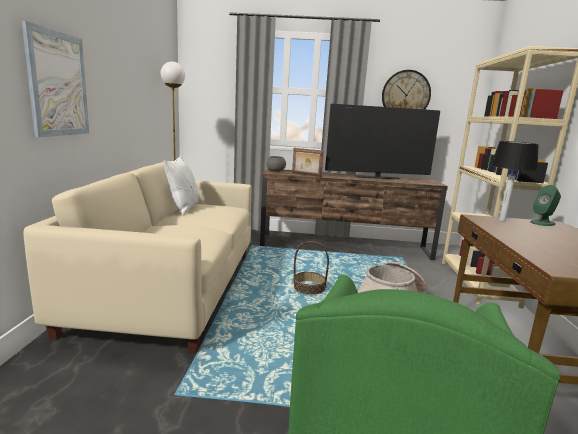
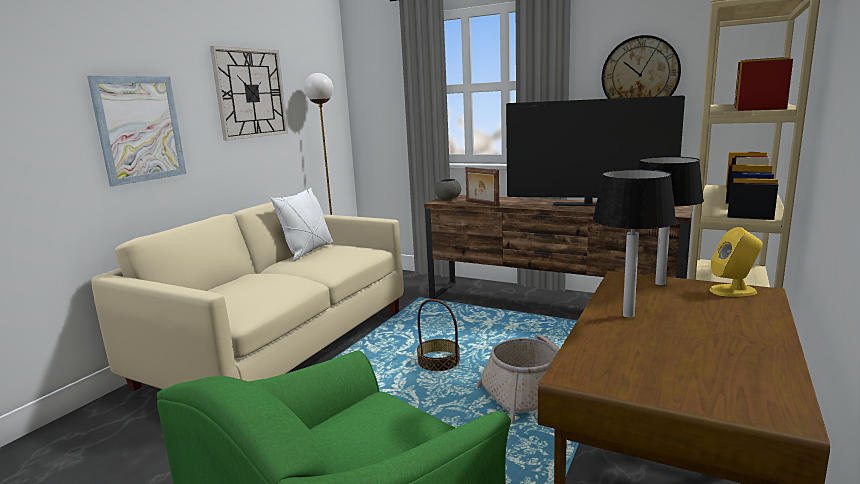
camera: 25 degrees right, 0 degrees up
(129, 69) = (251, 93): none -> wall clock
(520, 237) = (627, 315): none -> table lamp
(542, 223) = (733, 291): green speaker -> yellow speaker

